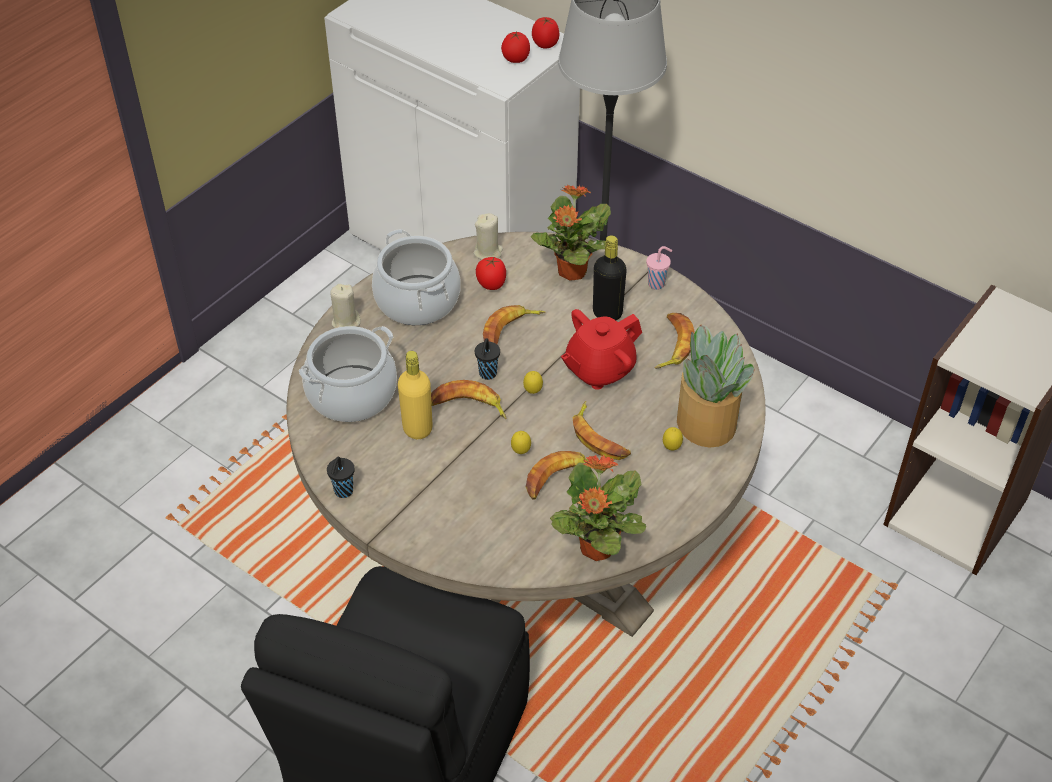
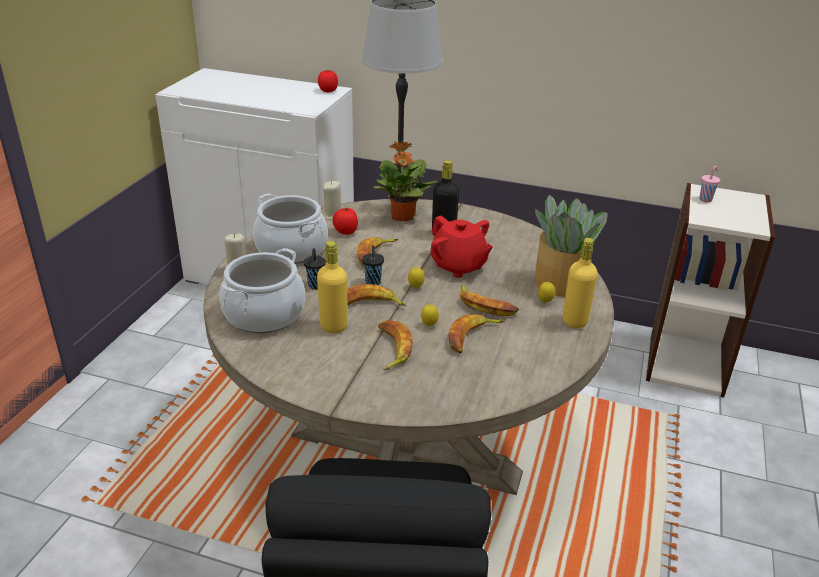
camera: 20 degrees left, 15 degrees down
(343, 492) = (288, 382): black cup -> black cup (315, 286)
(515, 60) = (311, 99): tomato -> none
(596, 549) = (532, 377): potted plant -> none
(599, 369) = (458, 266): red teapot -> red teapot turned 75 degrees counterclockwise
(657, 284) = (469, 214): pink cup -> pink cup (706, 199)
(672, 344) = (502, 244): banana -> banana (391, 348)
(689, 484) = (574, 321): none -> yellow bottle

